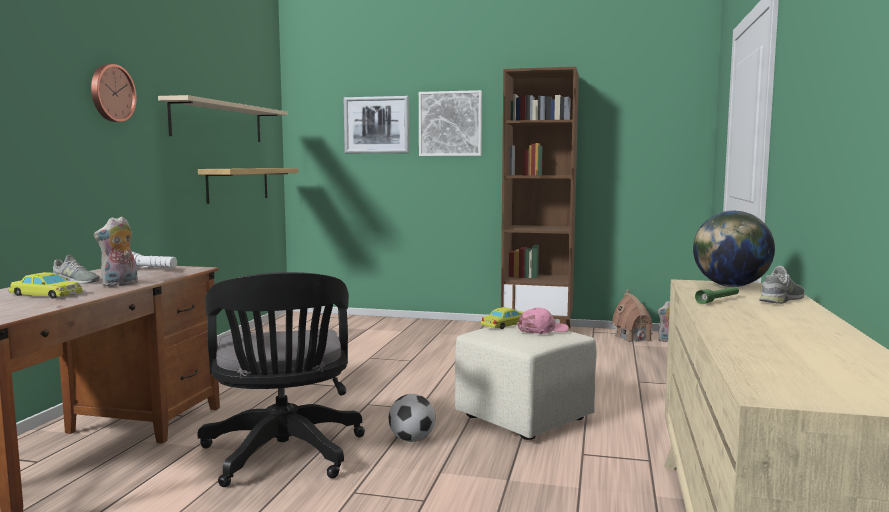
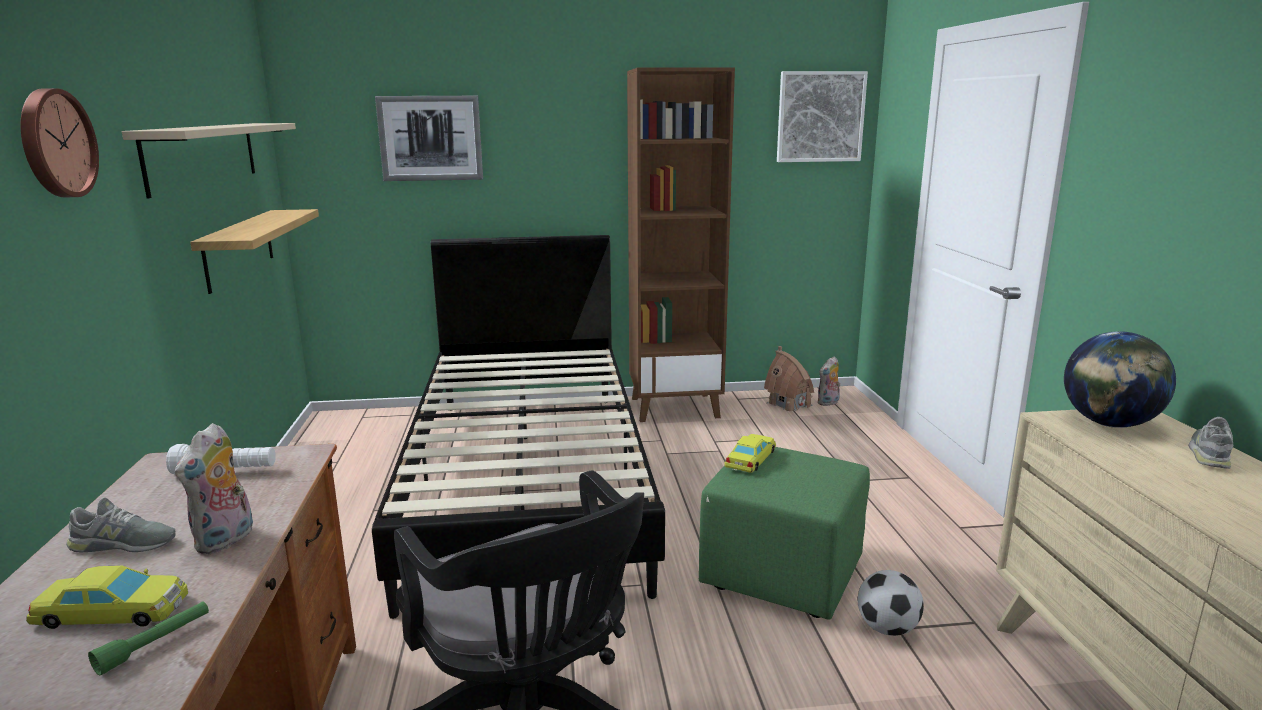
camera: 20 degrees left, 10 degrees up
(394, 354) = (528, 479): none -> black bed
(412, 440) = (680, 652): football -> football (887, 629)
(450, 123) = (541, 137): picture -> picture (820, 117)
(522, 417) = (779, 574): beige ottoman -> green ottoman
(542, 330) = (806, 465): pink cap -> none
(718, 300) = (1157, 469): green flashlight -> green flashlight (155, 644)

